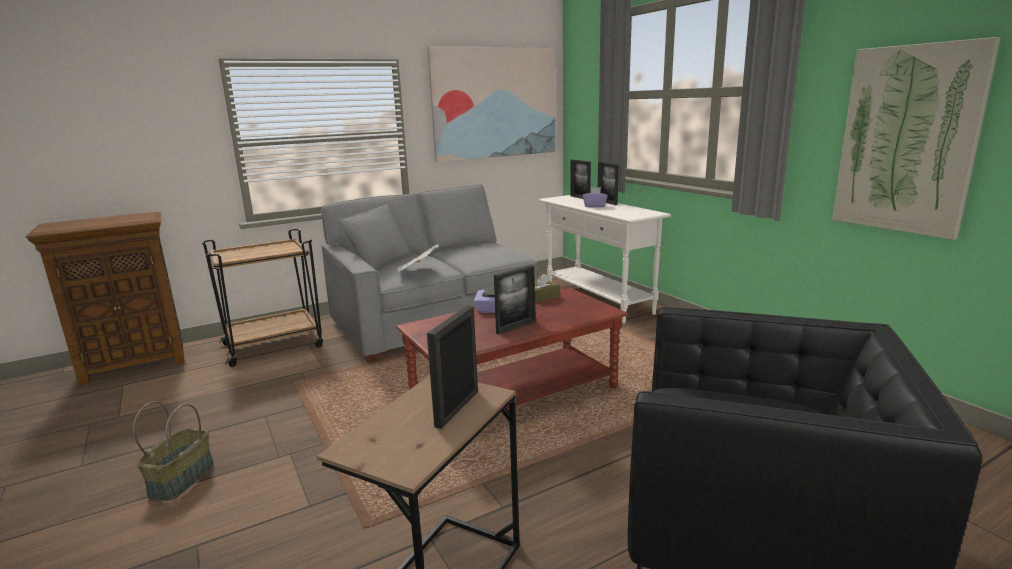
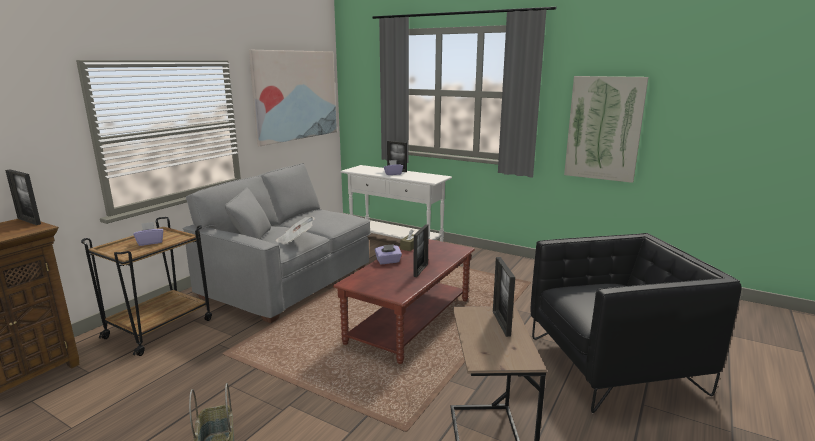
camera: 30 degrees left, 0 degrees up
(263, 251) = (150, 242): none -> purple tissue box
(580, 198) = (370, 167): picture frame -> picture frame (29, 221)

